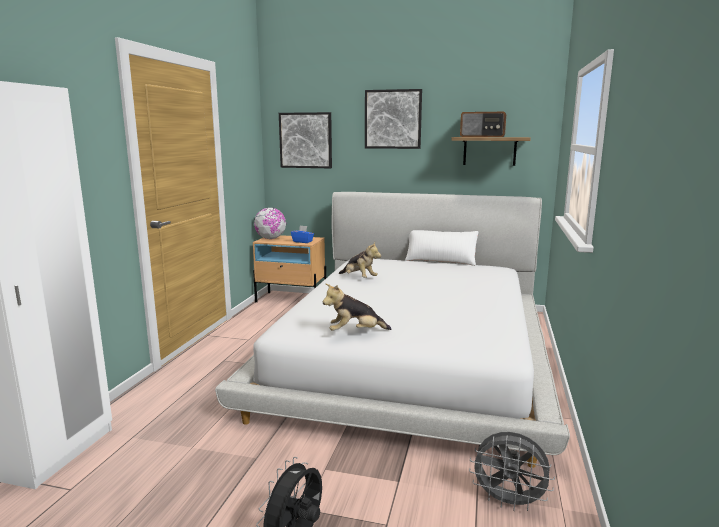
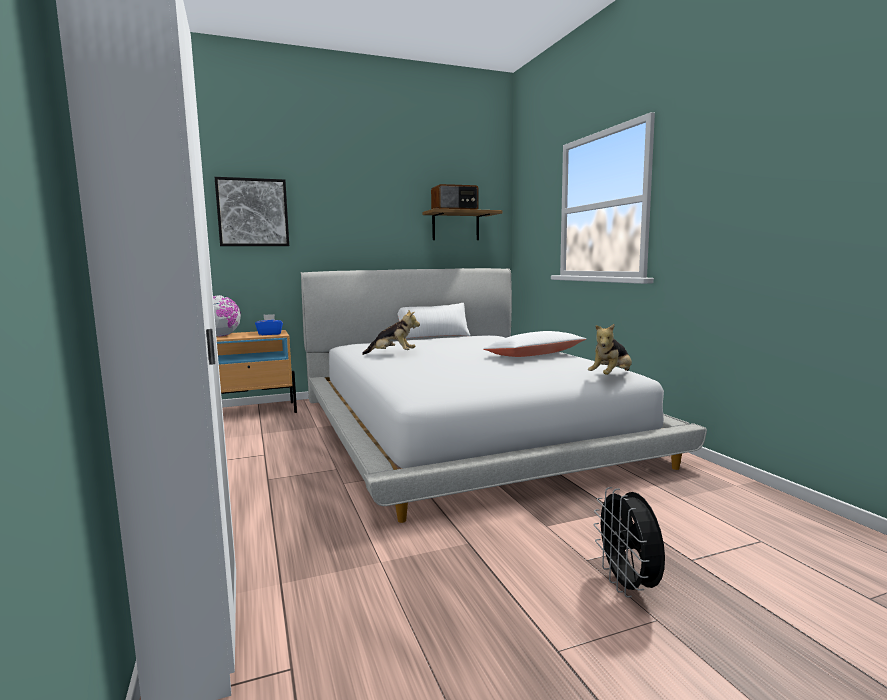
camera: 35 degrees left, 5 degrees down
(355, 332) = (497, 383): plush toy -> plush toy (611, 376)
(393, 119) = (358, 191): picture -> none
(465, 305) = (535, 355): none -> white pillow
(509, 502) = (704, 494): grey fan -> none

